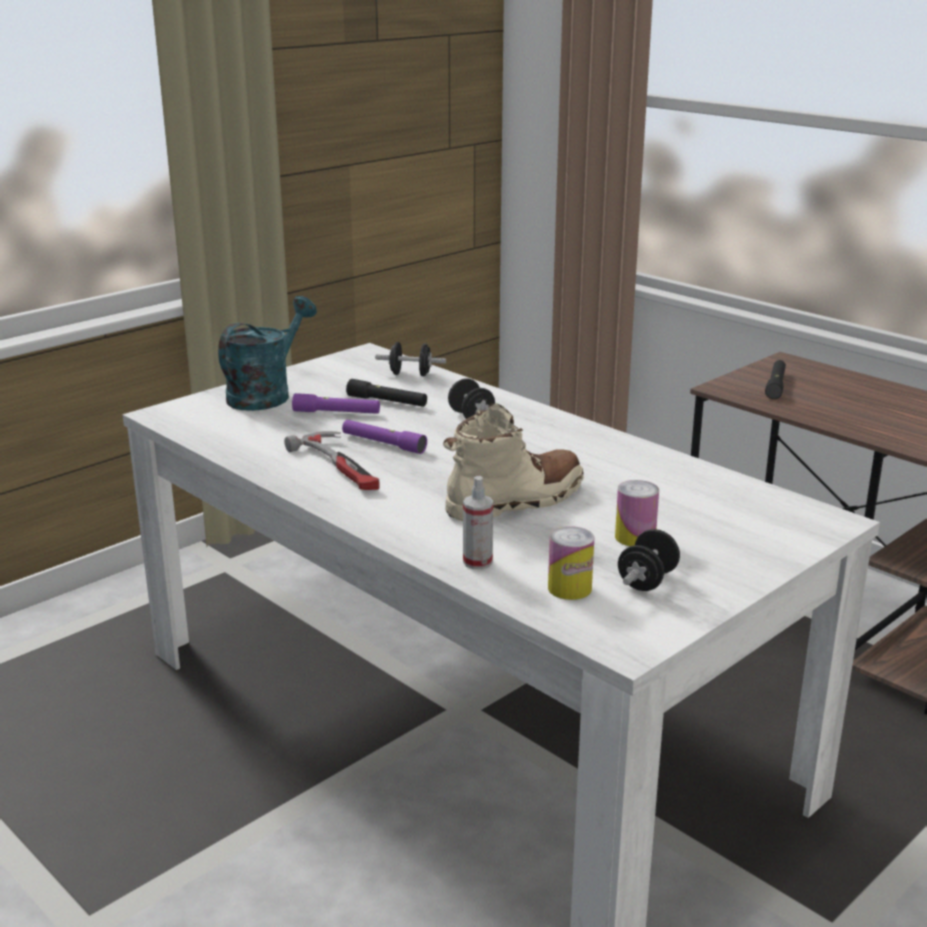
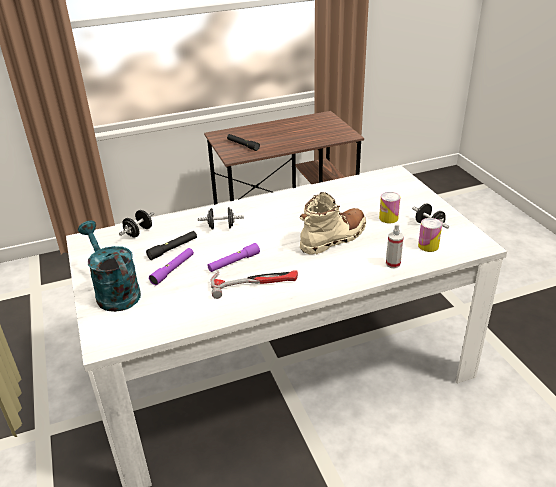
camera: 65 degrees left, 10 degrees up
(516, 500) = (333, 238): beige boot -> beige boot turned 60 degrees clockwise

